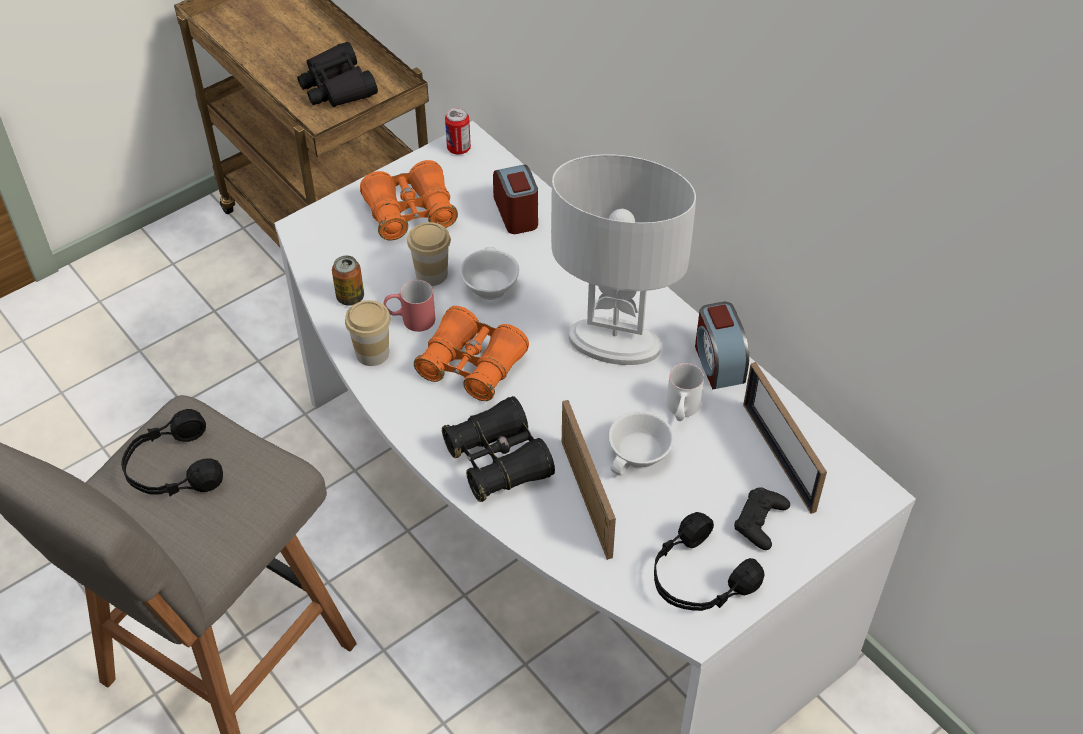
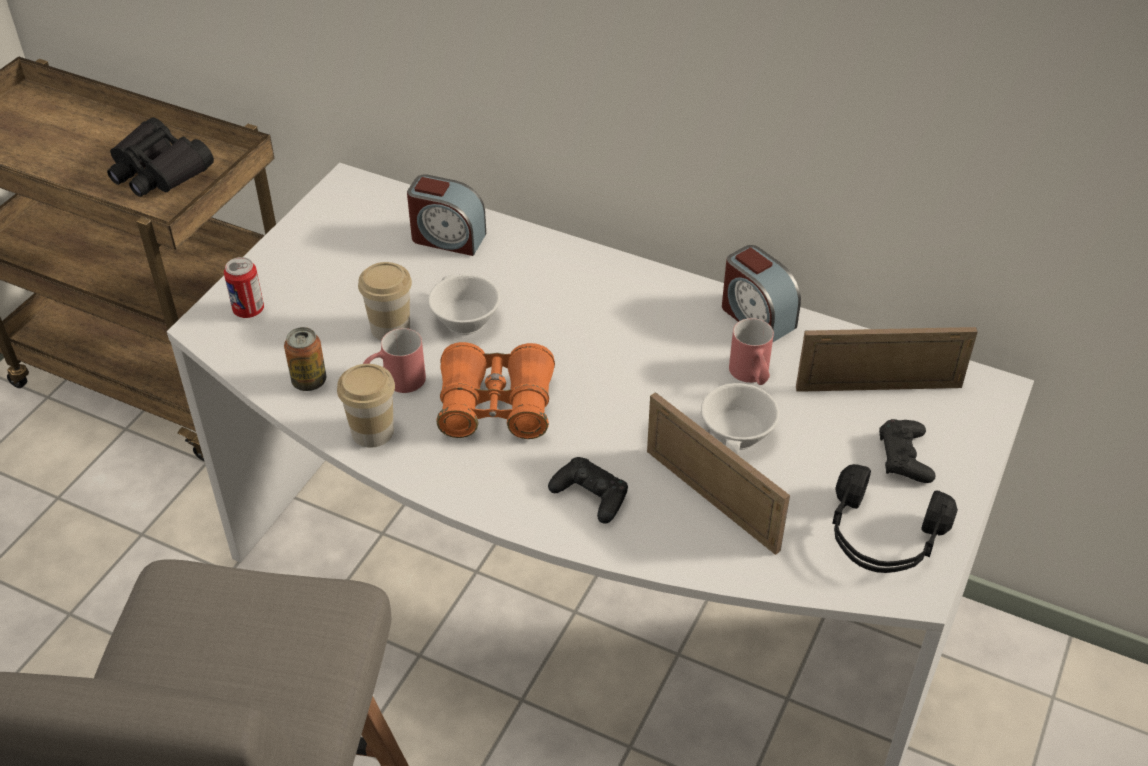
camera: 25 degrees left, 5 degrees down
(172, 469) = (196, 649): black headphones -> none
(410, 212) = (326, 273): orange binoculars -> none
(458, 148) = (341, 193): can -> can (248, 310)
(498, 461) = (590, 495): black binoculars -> black game controller
(516, 213) = (447, 238): alarm clock -> alarm clock turned 150 degrees clockwise
(613, 344) = (636, 334): white table lamp -> none
(681, 411) = (752, 376): white mug -> red mug
(778, 457) = (878, 387): picture frame -> picture frame turned 135 degrees clockwise

